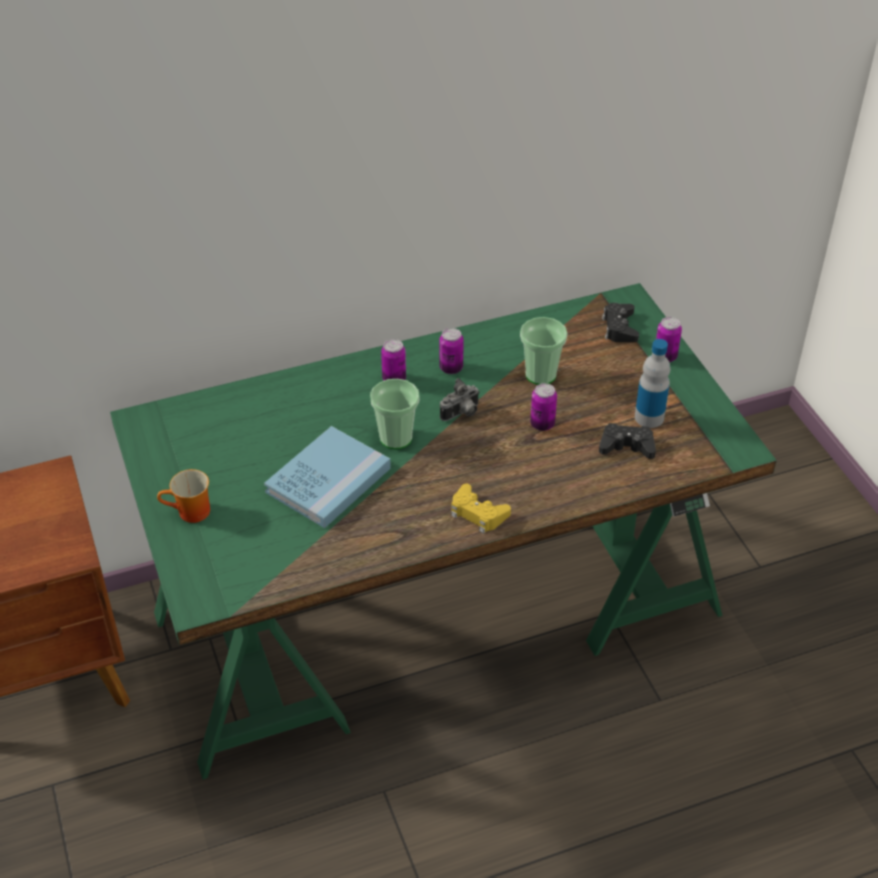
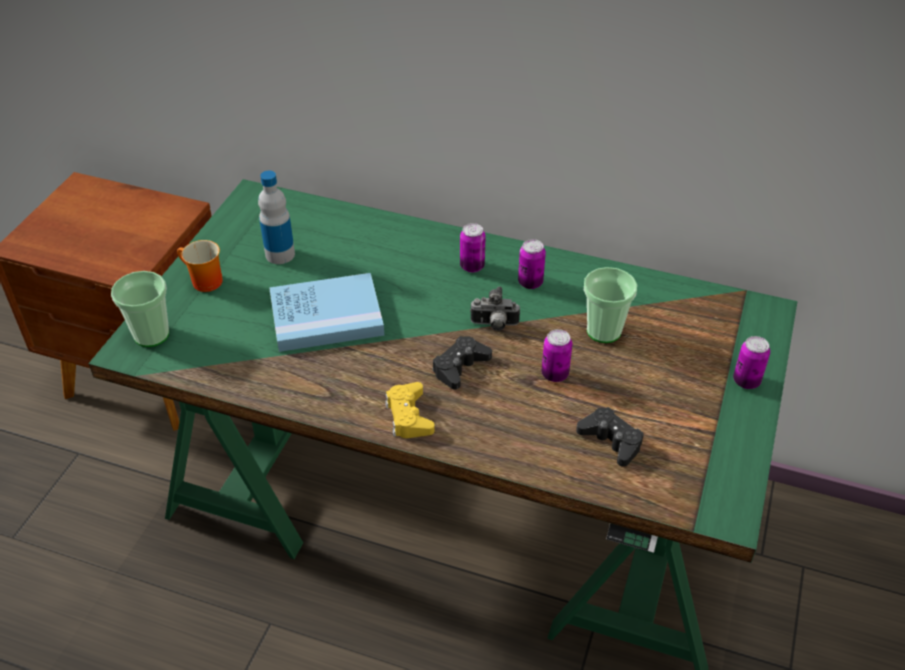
camera: 40 degrees right, 0 degrees up
(396, 438) = (417, 313): cup -> cup (151, 335)
(619, 328) = (729, 330): black game controller -> black game controller (460, 367)
(649, 417) = (665, 427): bottle -> bottle (280, 254)

